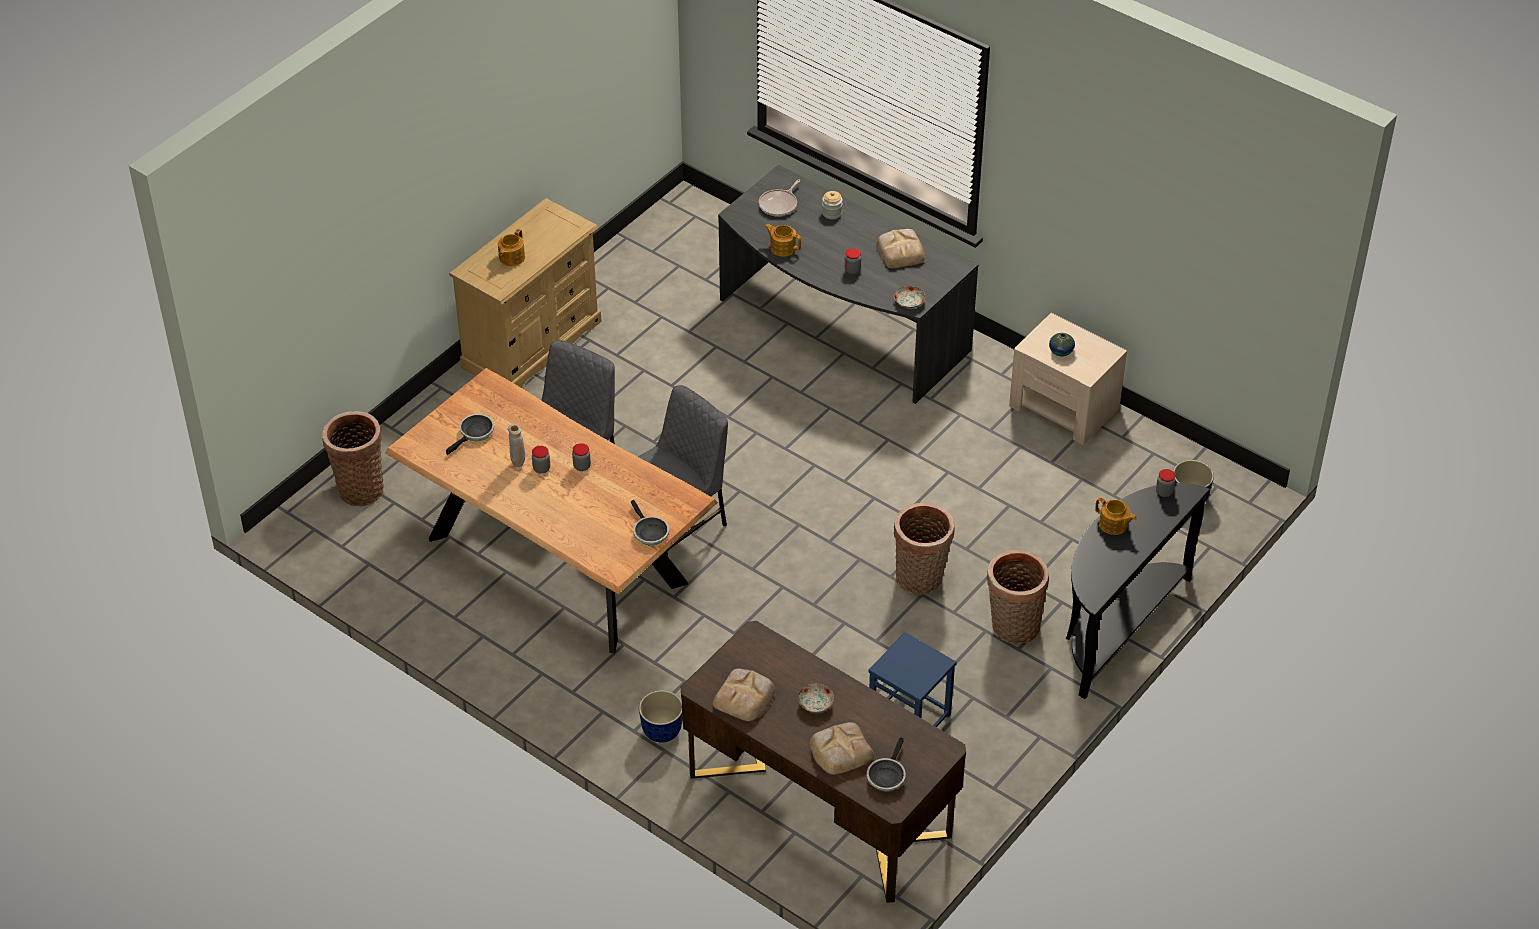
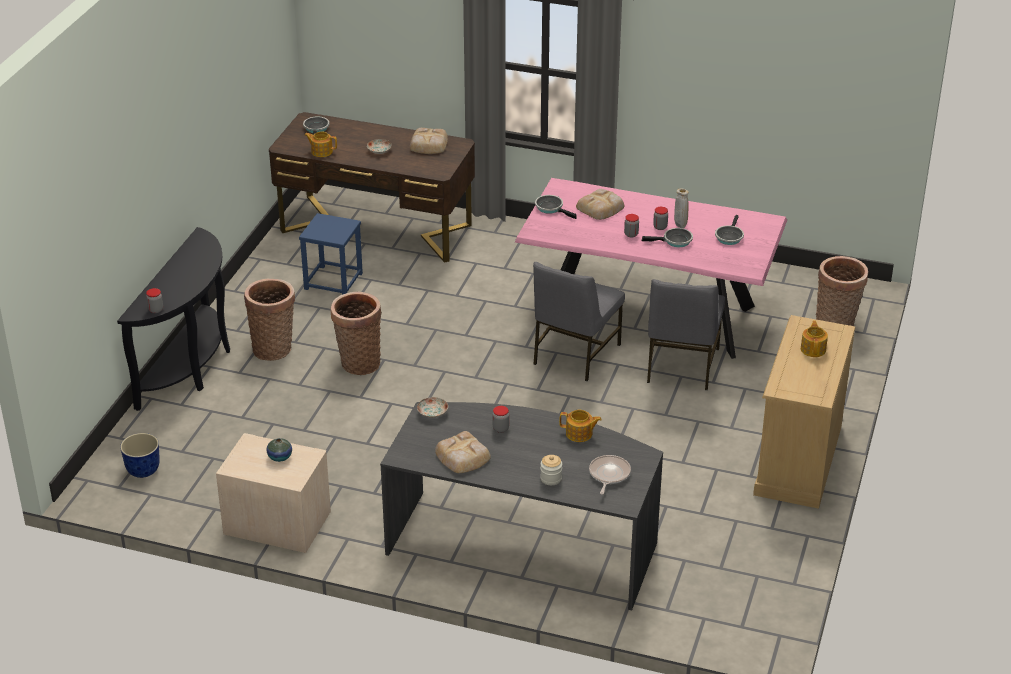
camera: 160 degrees right, 10 degrees down
(539, 443) = (675, 241): none -> frying pan
(556, 561) = (647, 313): brown dining table -> pink dining table
(661, 732) = (503, 240): planter -> none
(840, 751) = (352, 134): bread -> bread (601, 208)
(1113, 525) = (194, 280): teapot -> teapot (321, 151)

